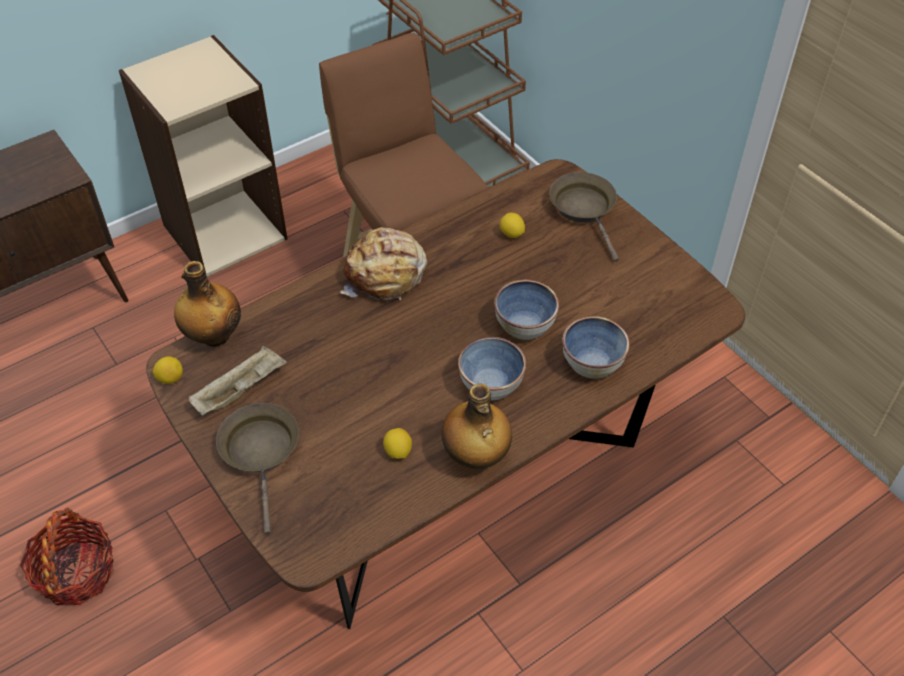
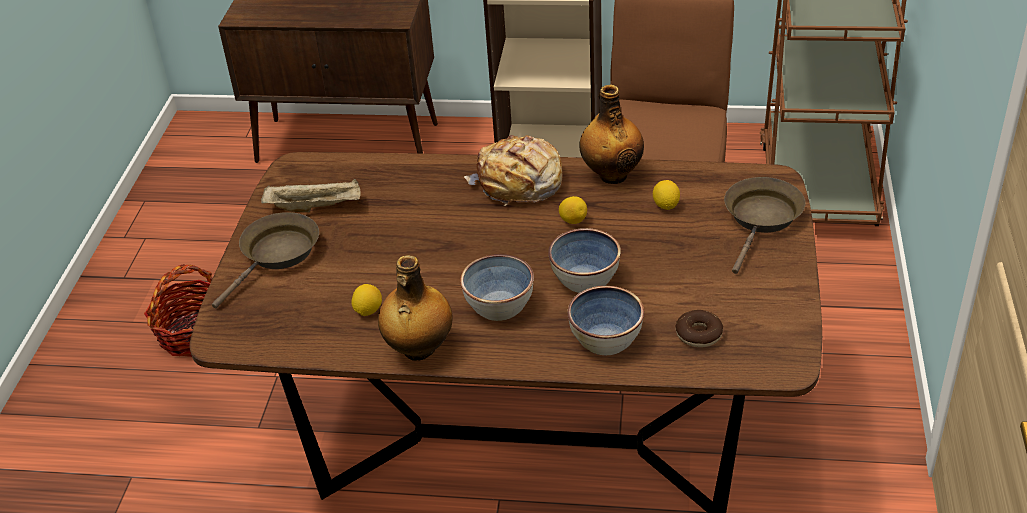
camera: 45 degrees right, 10 degrees down
(170, 378) = (281, 174): lemon -> lemon (573, 220)
(213, 335) = (343, 161): bottle -> bottle (612, 174)
(644, 321) = (698, 334): none -> donut

